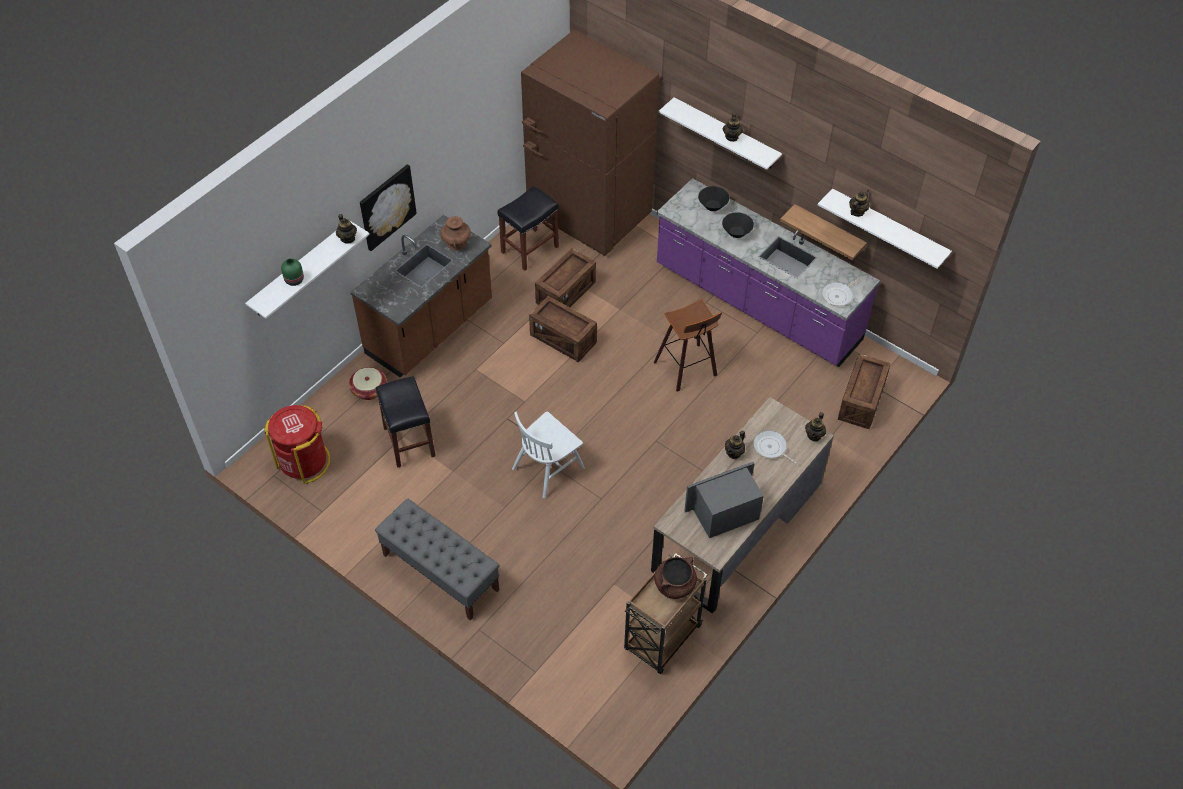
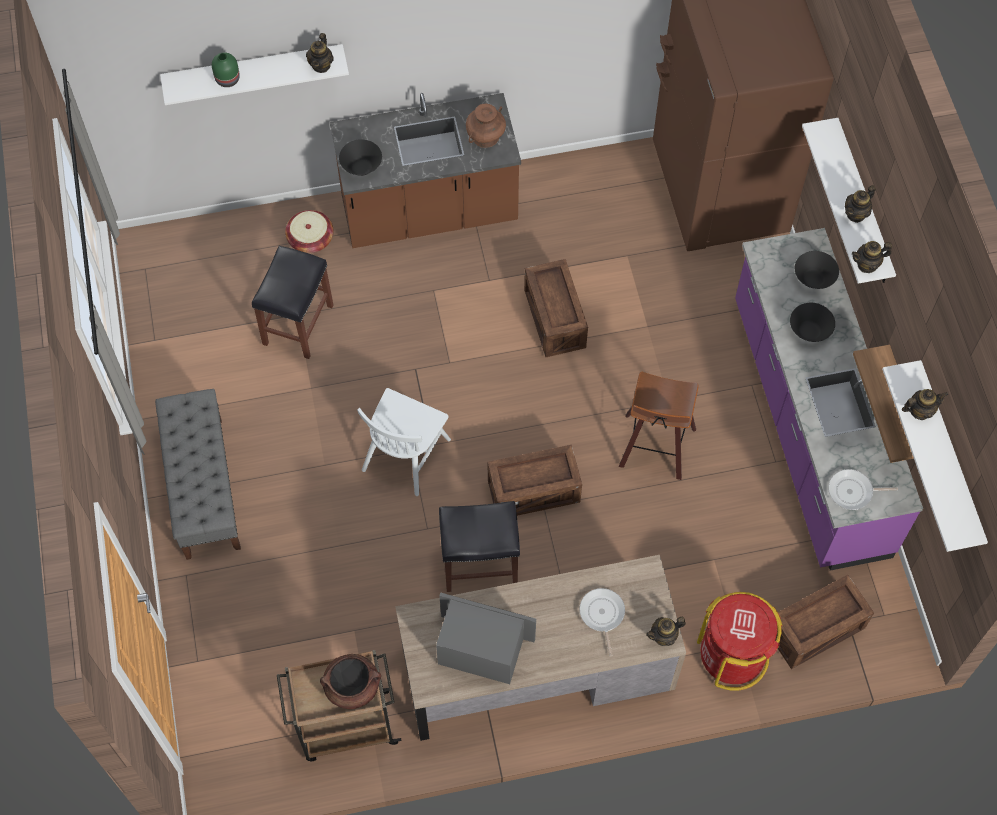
camera: 40 degrees right, 10 degrees up
(304, 461) = (184, 274): red trash can -> red trash can (733, 655)
(387, 207) = (409, 51): picture -> none
(396, 304) = (361, 167): none -> black bowl
(530, 249) = (616, 187): black stool -> black stool (481, 563)
(548, 467) = (406, 454): white chair -> white chair turned 60 degrees counterclockwise
(565, 293) = (607, 266): crate -> crate (533, 491)
(734, 453) = (556, 589): teapot -> teapot (867, 265)

